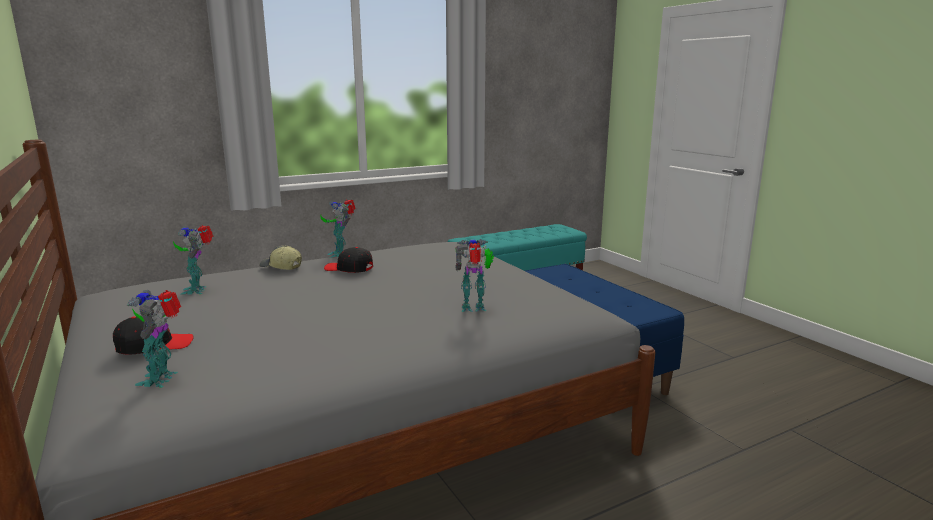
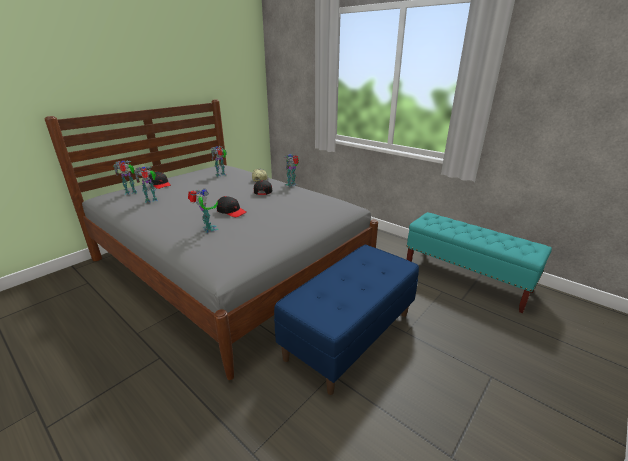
camera: 70 degrees right, 10 degrees up
(267, 351) = (152, 200): none -> toy robot
(417, 291) = (231, 211): none -> black cap

